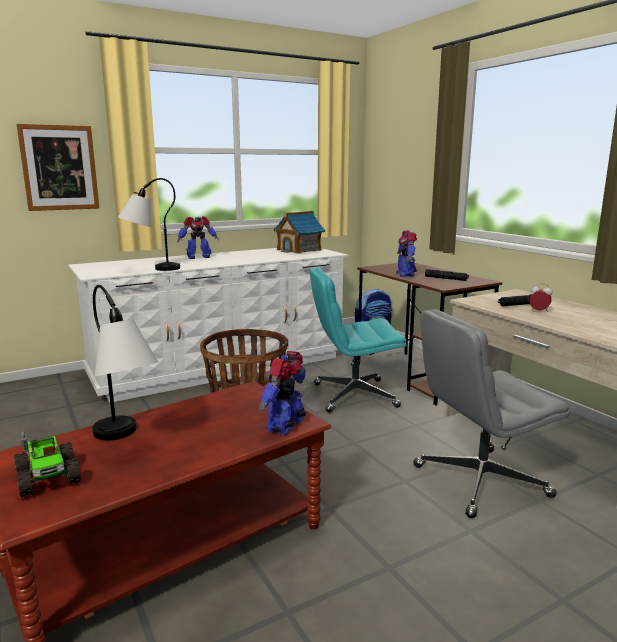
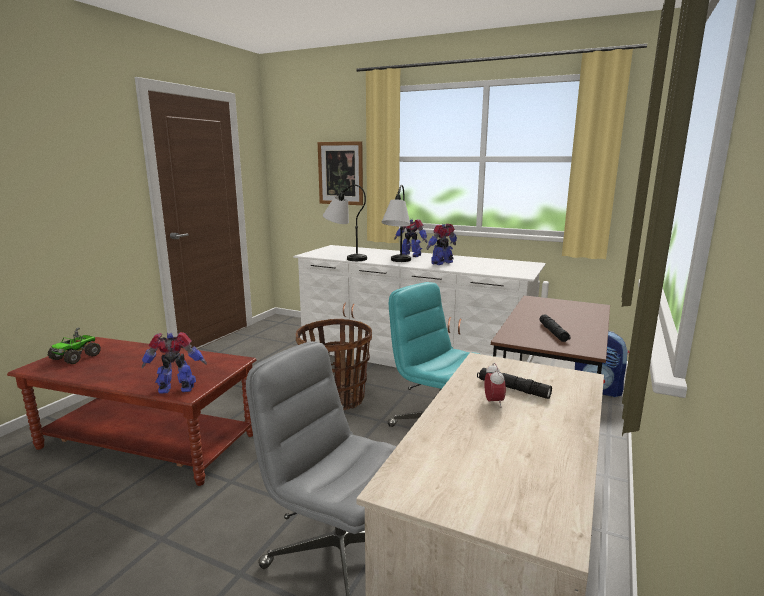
camera: 55 degrees right, 0 degrees up
(125, 441) = (129, 357): table lamp -> table lamp (397, 262)
(299, 250) = (510, 265): toy house -> none
(405, 274) = (532, 315): toy robot -> toy robot (442, 263)

